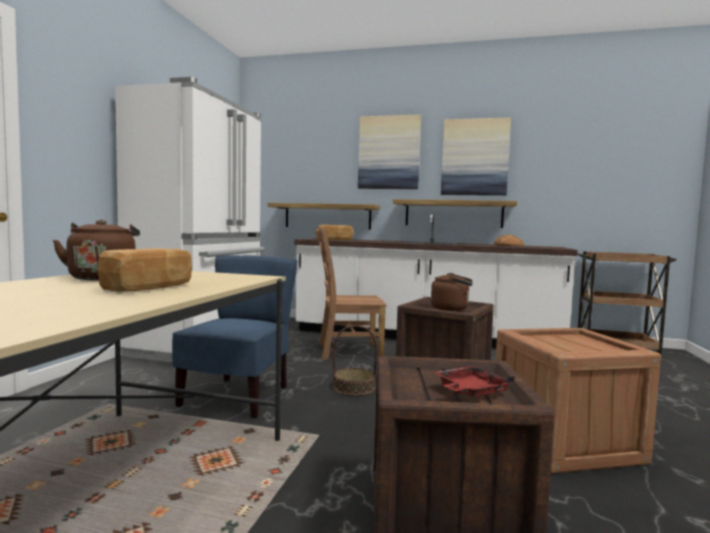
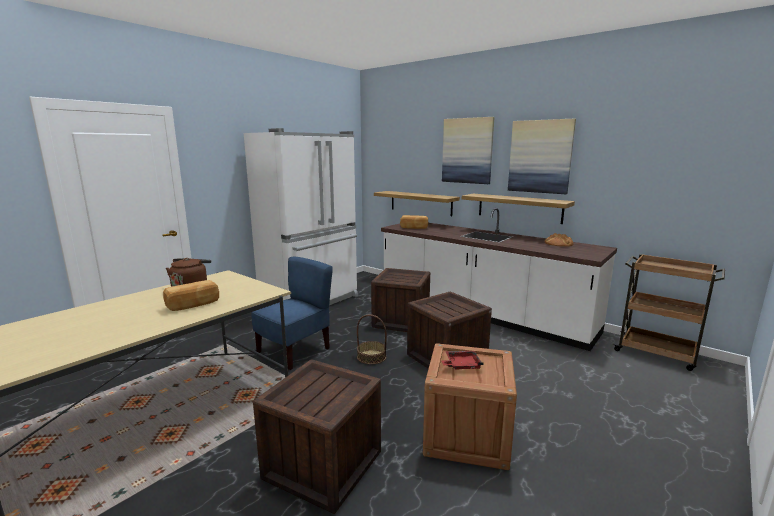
camera: 25 degrees right, 10 degrees up
(346, 351) = (401, 321): brown chair -> crate
(452, 309) = (451, 309): brown kettle -> none
(470, 391) = (320, 400): red tray -> red tray (461, 365)

